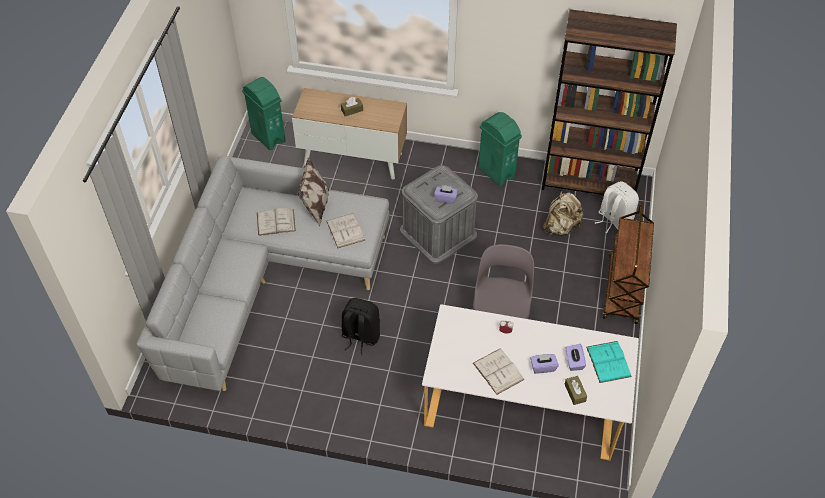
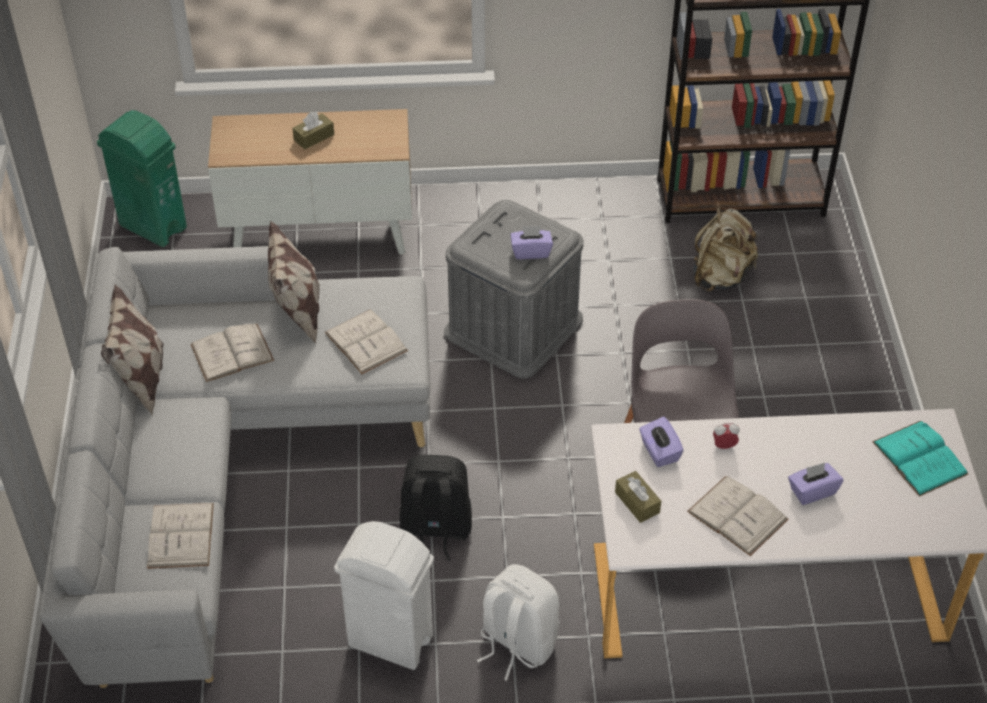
camera: 15 degrees left, 5 degrees down
(220, 315) = (181, 535): none -> white book
(226, 228) = (141, 381): none -> pillow
(319, 391) = (391, 642): none -> white trash can
(496, 172) = (579, 210): green trash can -> none
(574, 362) = (862, 471): purple tissue box -> purple tissue box (659, 452)
(575, 393) = (884, 522): brown tissue box -> brown tissue box (637, 502)
(613, 220) = (804, 247): white backpack -> white backpack (516, 643)
(623, 290) = (862, 356): brown cart -> none

